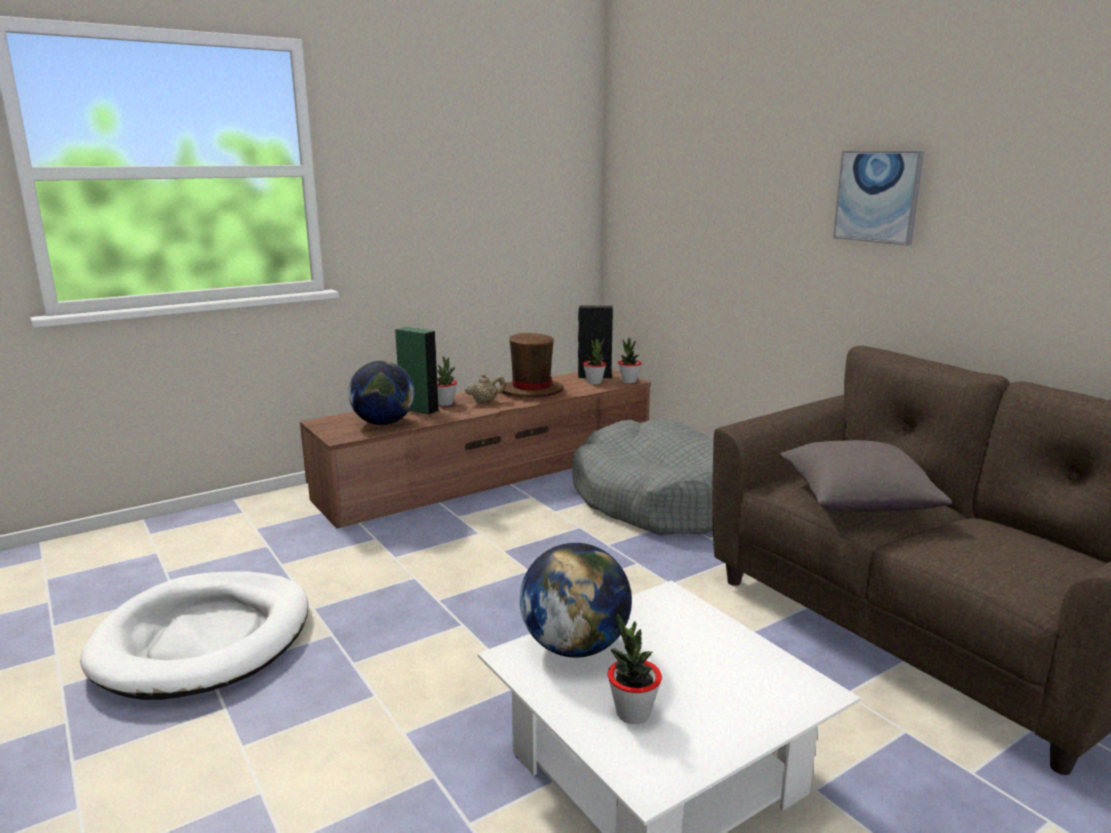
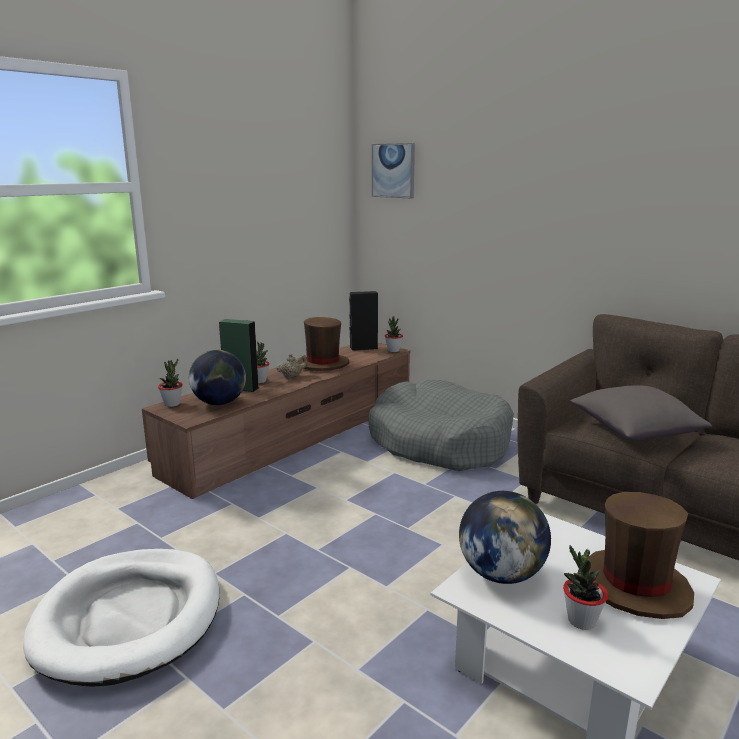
camera: 15 degrees left, 0 degrees up
(594, 382) = (367, 353): potted plant -> potted plant (172, 404)
(734, 687) = (635, 586): none -> brown hat
(877, 196) = (604, 203): picture -> picture (393, 170)

